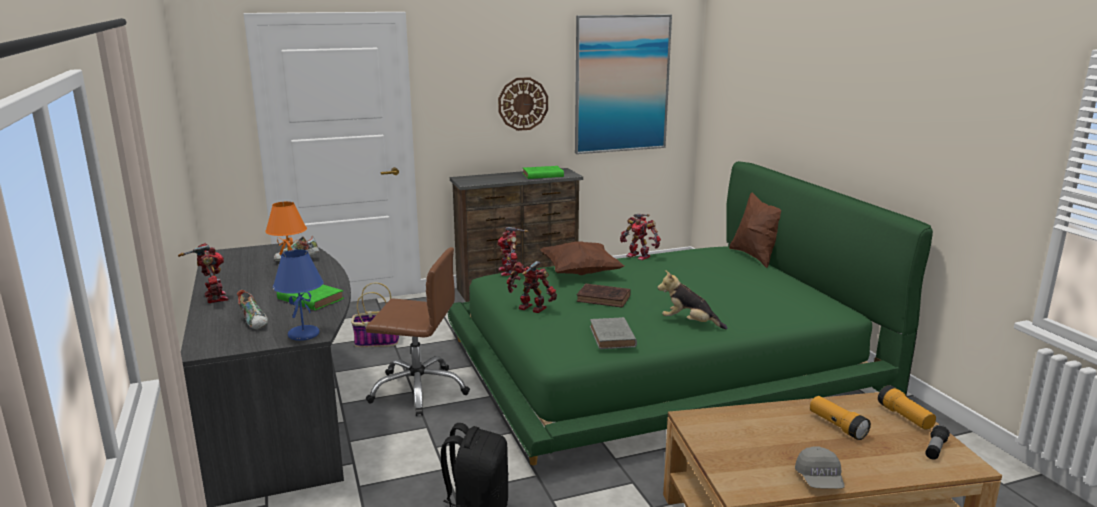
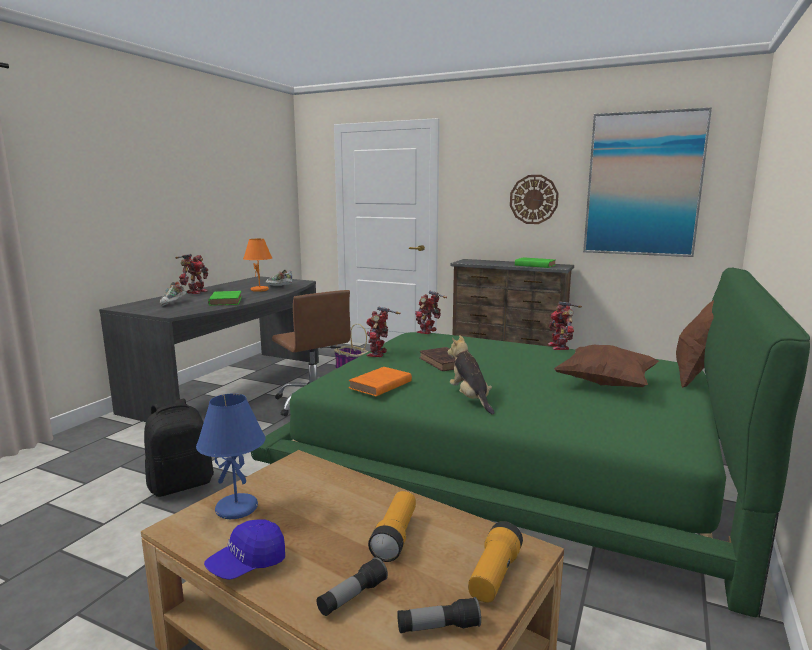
camera: 45 degrees right, 5 degrees down
(304, 334) = (169, 312): blue table lamp -> blue table lamp (237, 508)
(531, 309) = (378, 353): toy robot -> toy robot turned 150 degrees counterclockwise
(580, 273) = (476, 344): brown pillow -> brown pillow (606, 384)
(612, 337) = (379, 385): grey book -> orange book
(819, 480) = (247, 564): grey cap -> blue cap
(887, 461) = (352, 597): none -> flashlight

